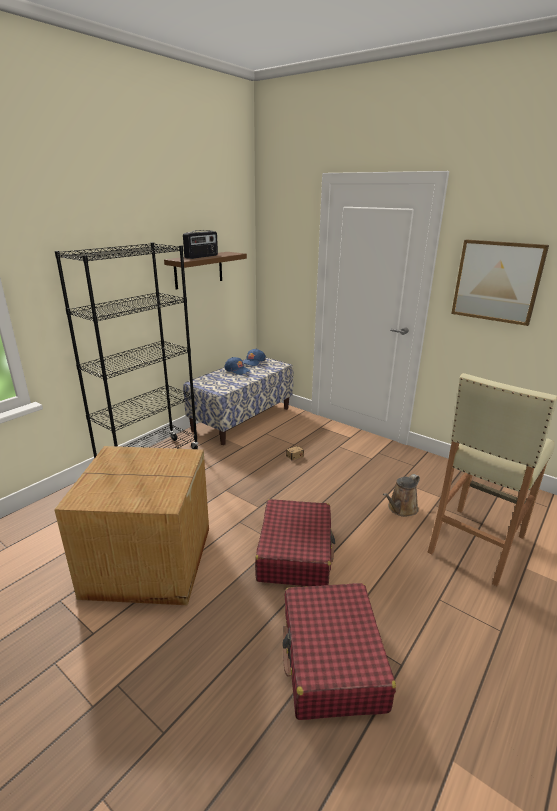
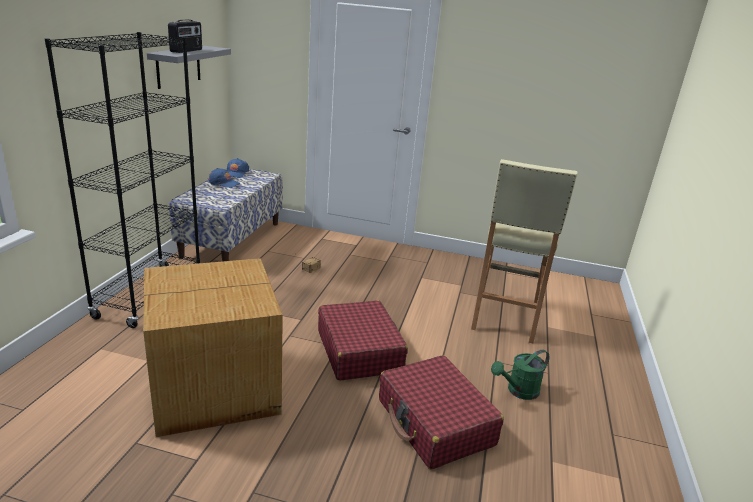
camera: 25 degrees left, 0 degrees up
(198, 270) = (178, 66): brown shelf -> grey shelf
(401, 509) = (433, 300): brown watering can -> none
(450, 646) = (518, 391): none -> green watering can
(497, 281) = (491, 81): picture -> none

